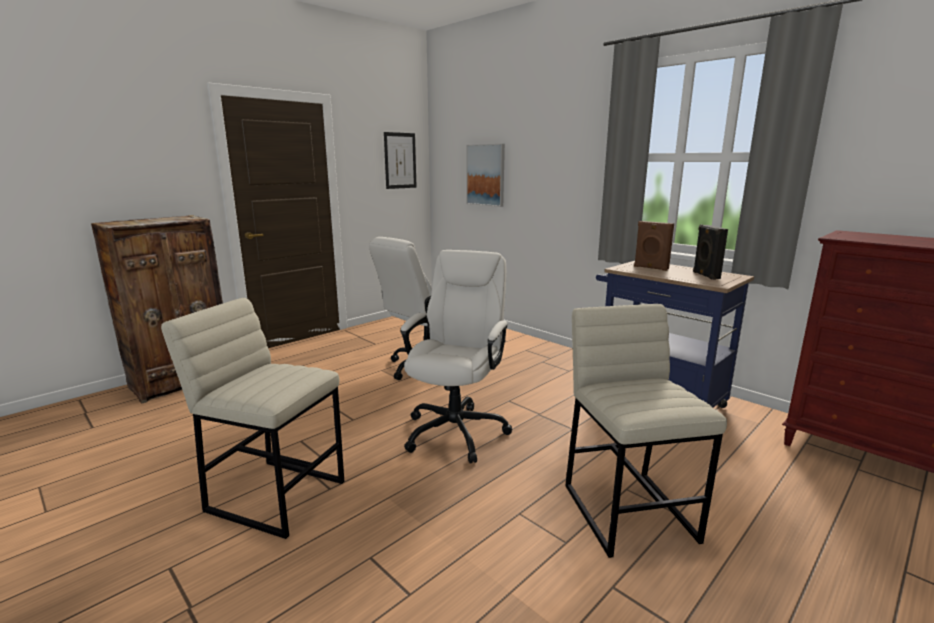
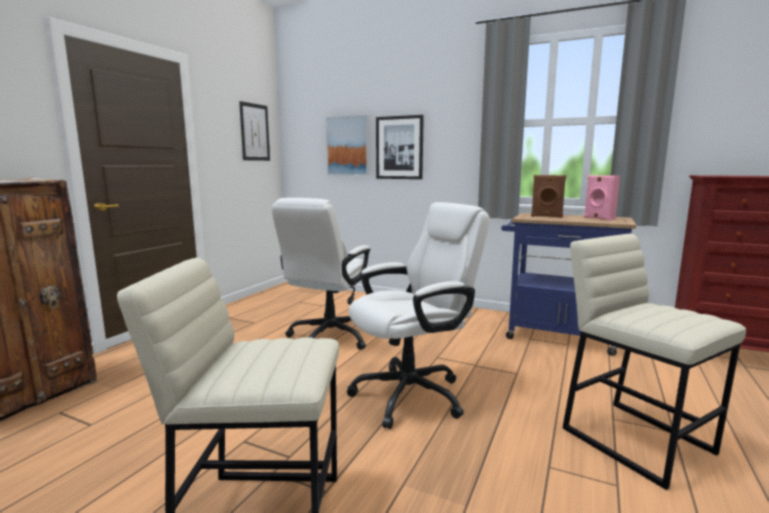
camera: 20 degrees left, 5 degrees down
(457, 430) = (413, 394): white office chair -> white office chair turned 60 degrees clockwise
(531, 179) = (399, 148): none -> picture
(705, 275) = (598, 218): black speaker -> pink speaker

